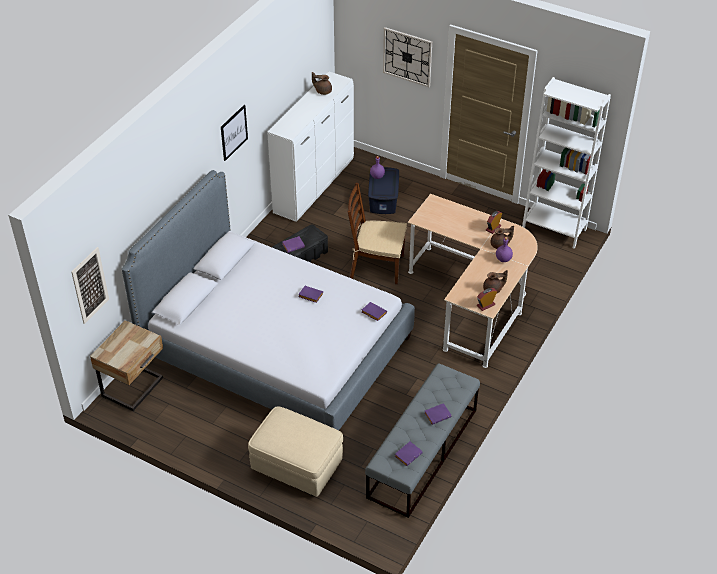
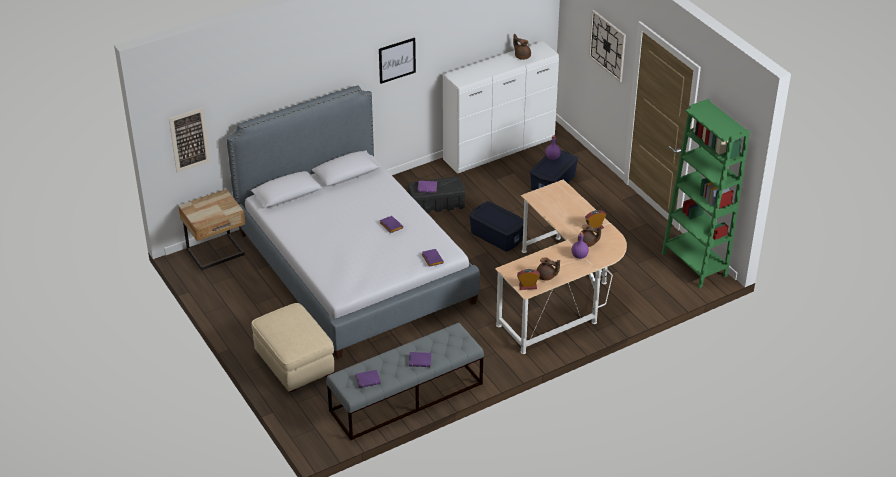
camera: 30 degrees right, 5 degrees down
(376, 266) = (497, 235): brown chair -> blue storage box
(554, 229) = (694, 265): white bookcase -> green bookcase

